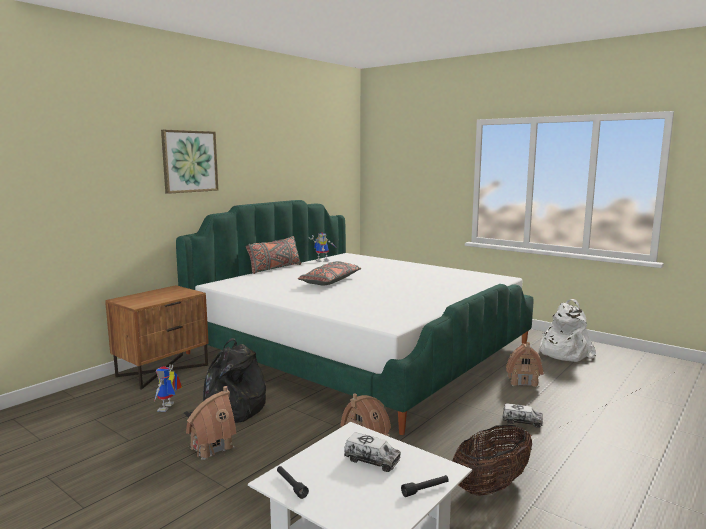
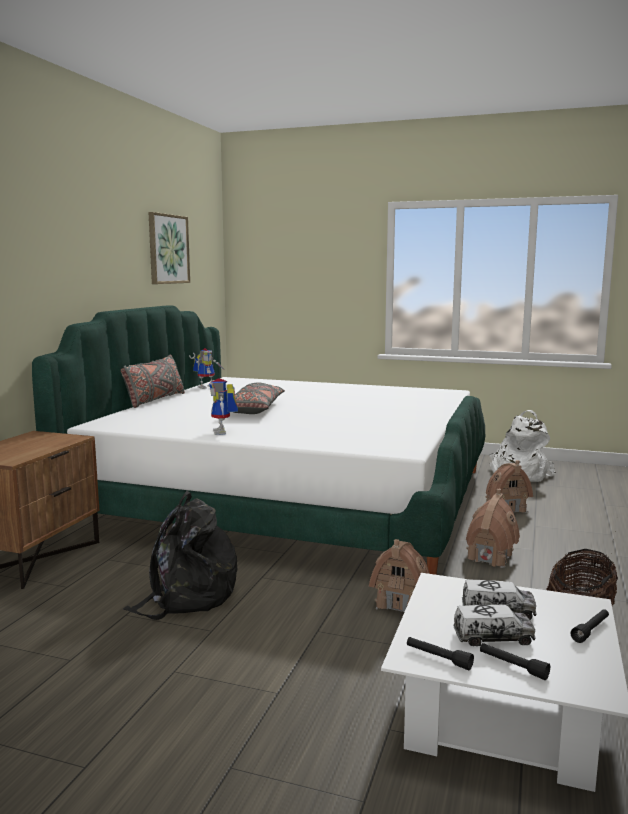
camera: 20 degrees left, 0 degrees up
(168, 408) = (91, 607): toy robot -> toy robot (223, 432)
(189, 161) = (41, 245): picture -> picture (168, 249)
(211, 446) = (204, 645): toy house -> toy house (489, 556)
(335, 503) = (513, 666): none -> black flashlight
(522, 422) = (545, 551): toy truck -> toy truck (493, 637)

